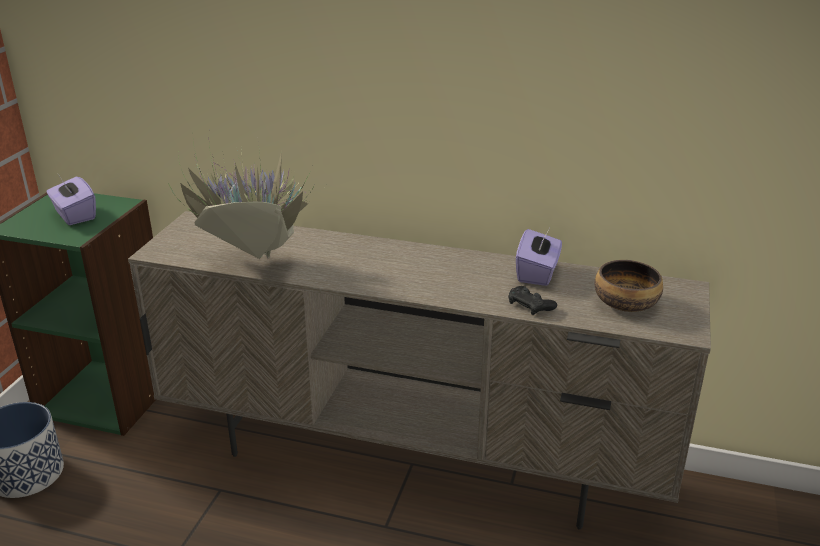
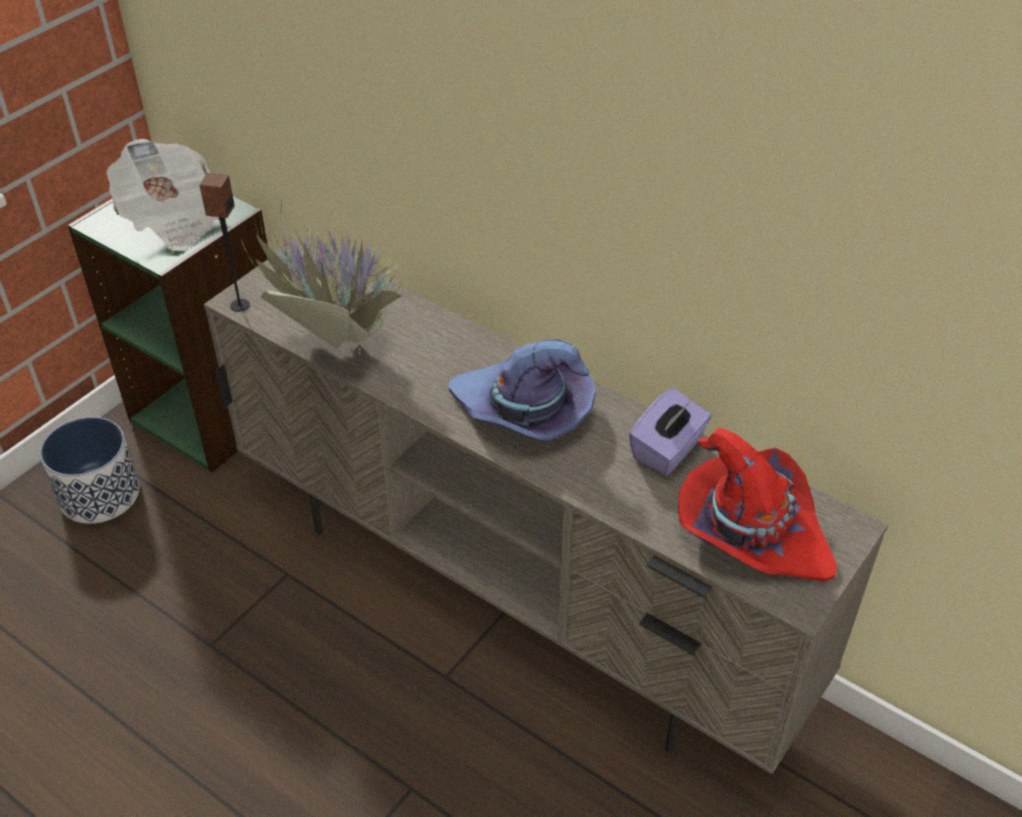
camera: 20 degrees right, 15 degrees up
(74, 215) = (172, 219): purple tissue box -> newspaper
(159, 254) = (239, 305): none -> speaker
(421, 271) = (524, 410): none -> purple hat
(530, 305) = (627, 502): black game controller -> none
(625, 302) = (750, 530): bowl -> red hat

